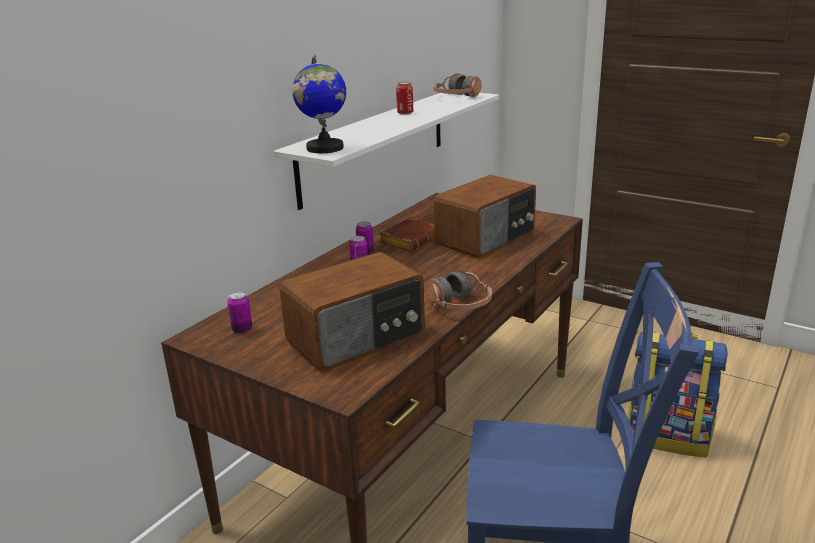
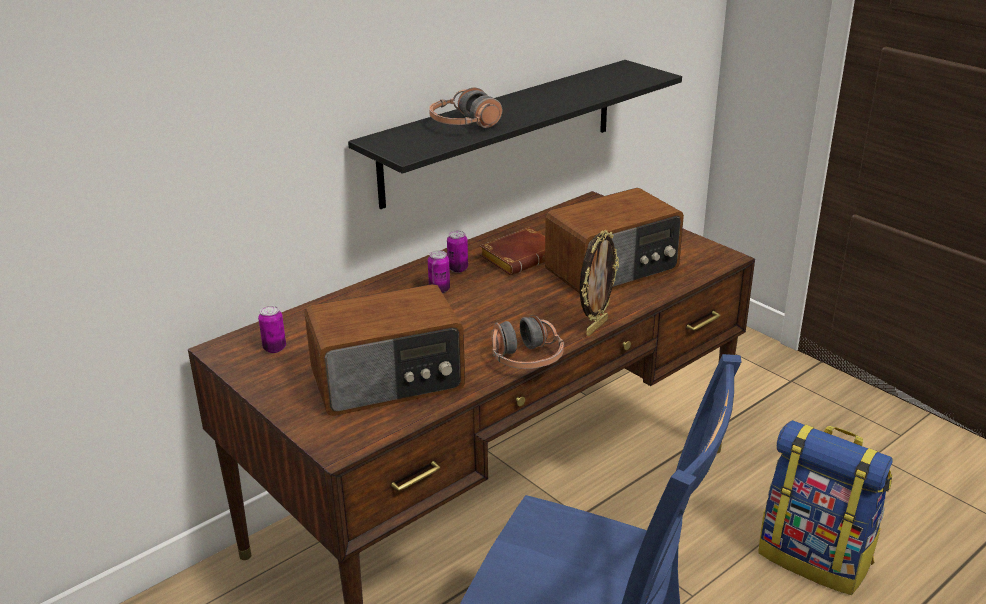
camera: 15 degrees right, 5 degrees up
(324, 148) = (405, 145): globe -> none
(375, 145) = (500, 131): white shelf -> black shelf
(405, 113) = (539, 97): can -> none
(456, 97) = (623, 75): headphones -> headphones (464, 124)
(499, 276) = (595, 327): none -> picture frame

